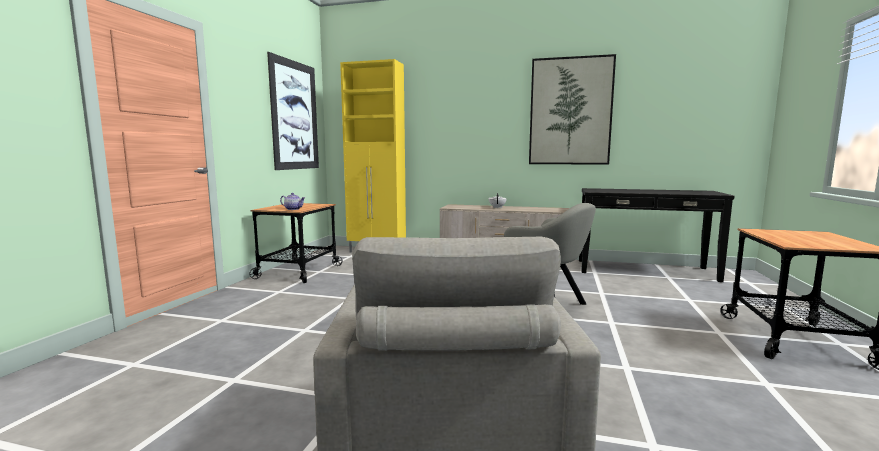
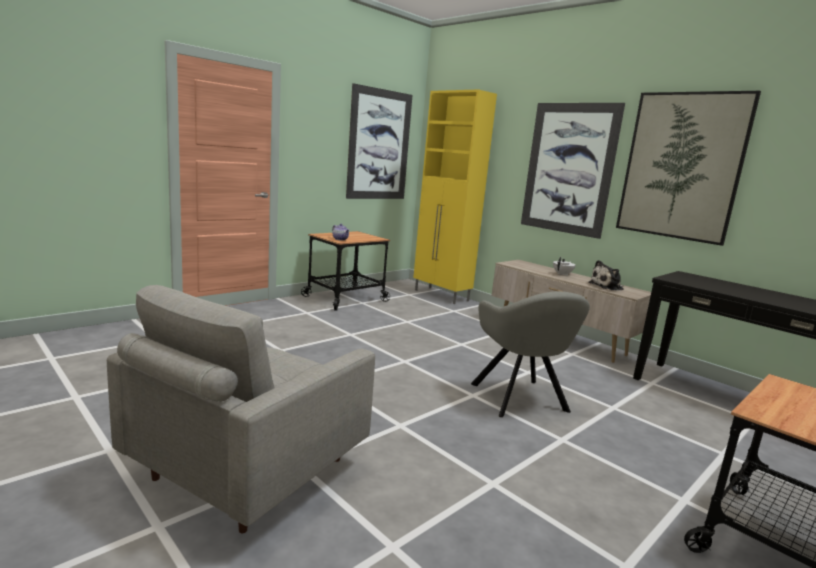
camera: 30 degrees right, 5 degrees up
(480, 122) = (568, 168): none -> picture
(538, 209) = (607, 286): none -> plush toy

